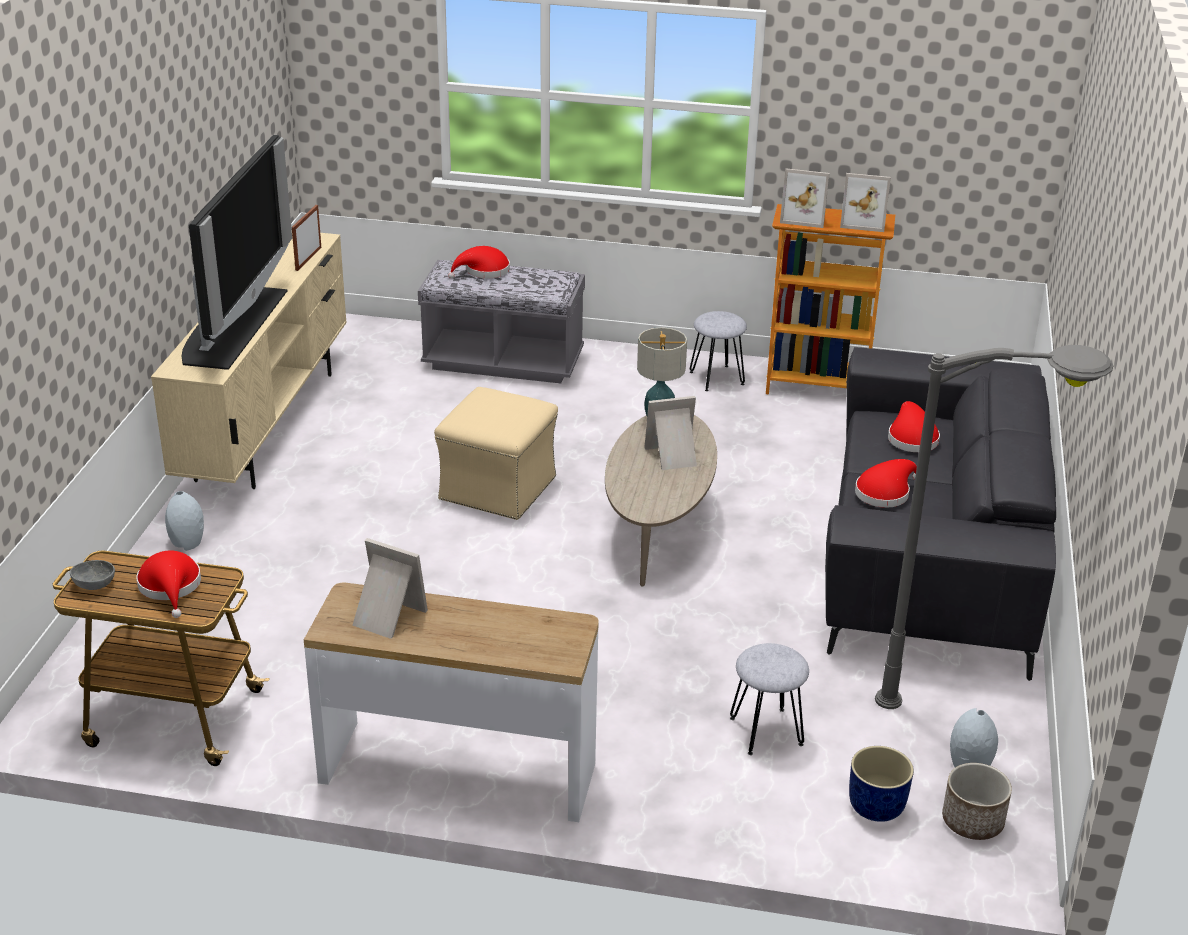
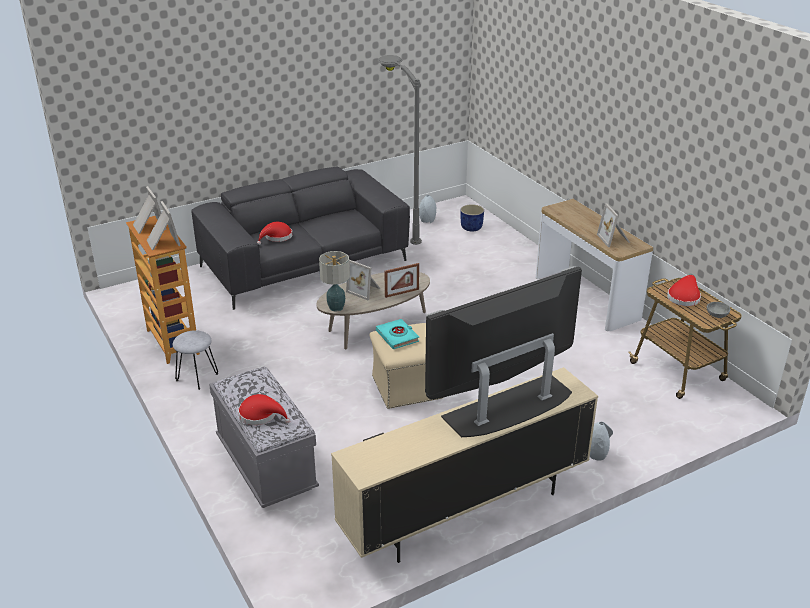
camera: 130 degrees left, 0 degrees up
(308, 259) = (387, 439): picture frame -> picture frame (402, 293)
(511, 407) = (397, 336): none -> turquoise book
(766, 731) = (468, 255): grey stool -> none
(885, 492) = (333, 228): red hat -> none
(972, 821) = (452, 213): planter -> none

